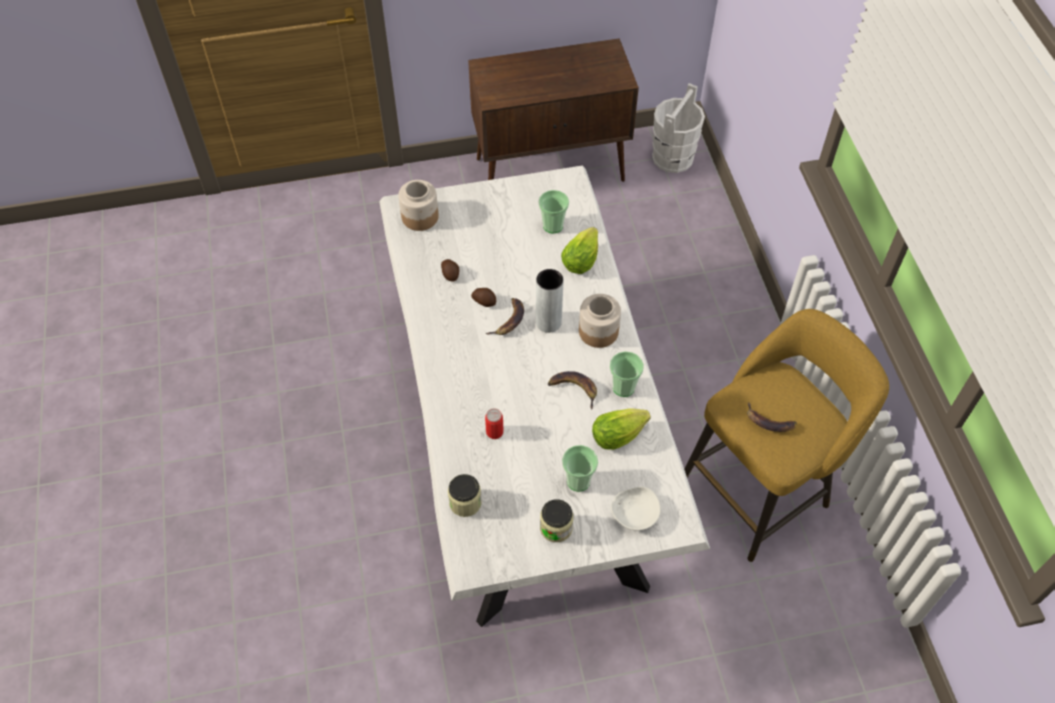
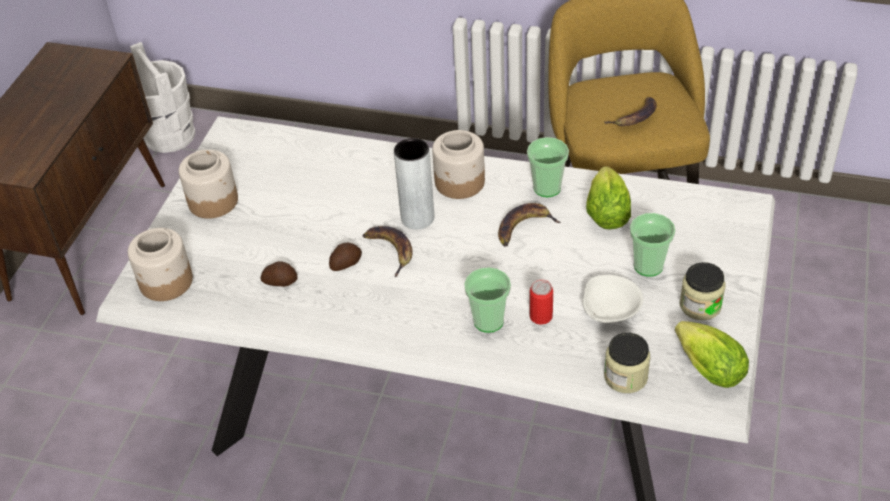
camera: 60 degrees left, 10 degrees down
(501, 204) = (213, 201): none -> jar
(553, 225) = (283, 168): cup -> cup (488, 321)
(582, 258) = (350, 160): lettuce -> lettuce (705, 367)
(634, 513) = (712, 235): white bowl -> white bowl (610, 309)

